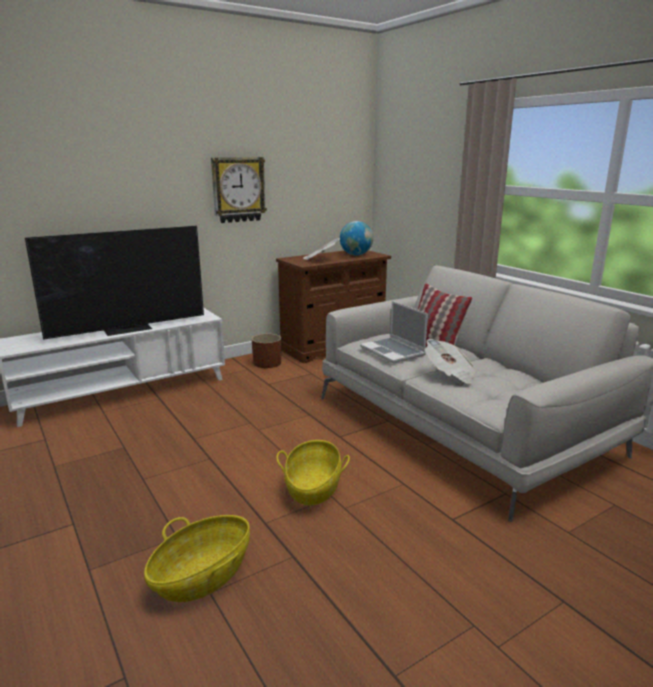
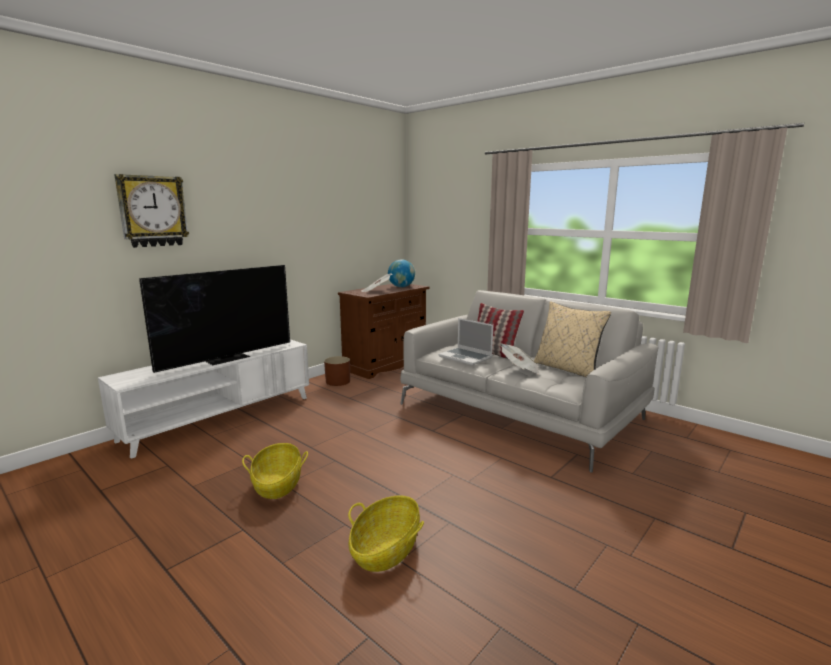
camera: 15 degrees left, 5 degrees down
(238, 189) = (308, 235): wall clock -> wall clock (152, 211)
(313, 488) = (435, 470): basket -> basket (277, 484)
(515, 380) = (567, 369): none -> beige pillow

